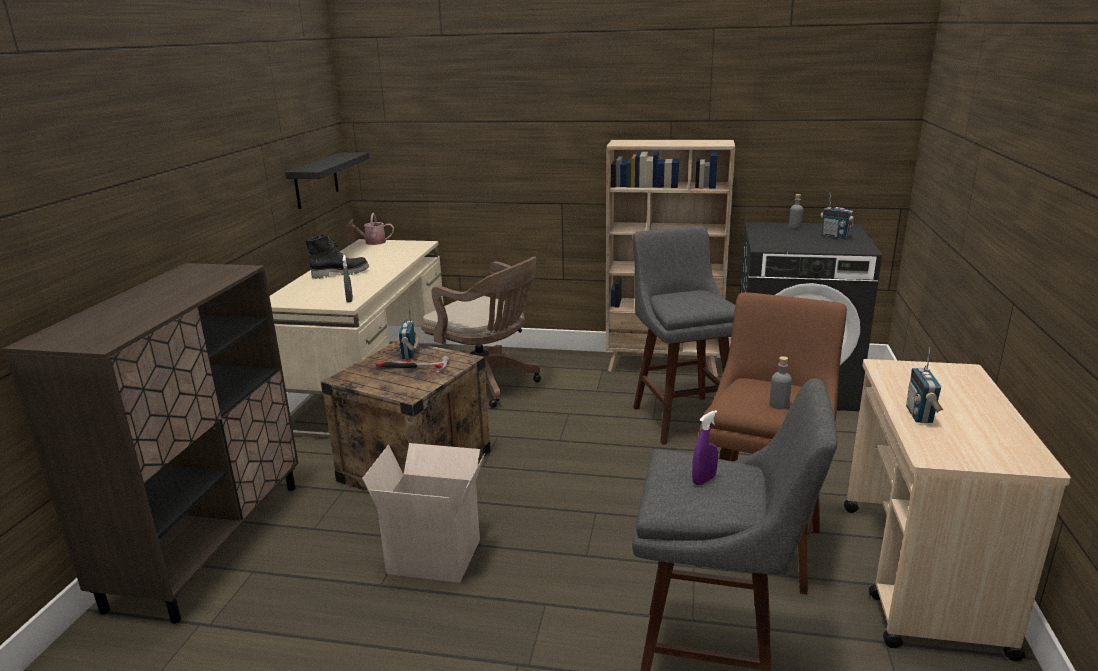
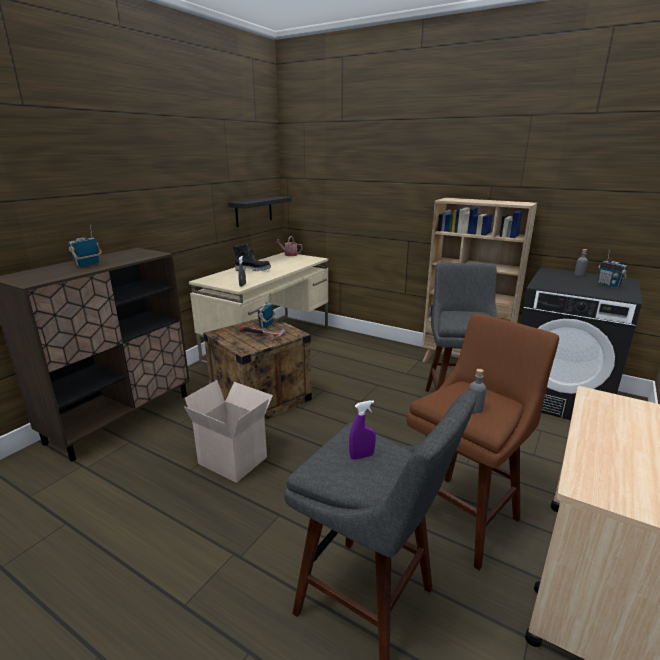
camera: 20 degrees right, 0 degrees up
(486, 384) = (337, 355): brown office chair -> none
(920, 415) = (598, 446): radio -> radio (88, 265)

